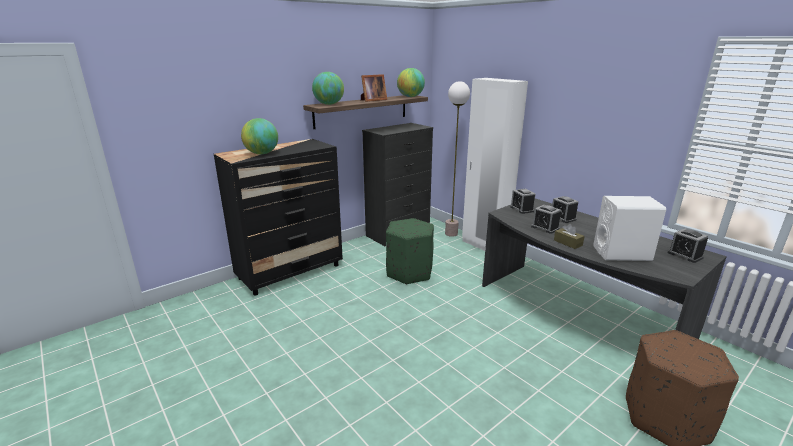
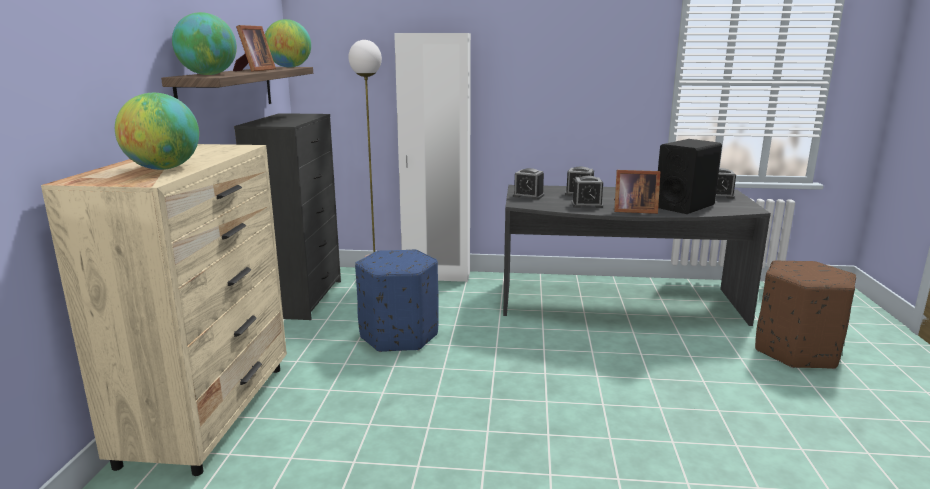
camera: 45 degrees left, 5 degrees down
(291, 272) = (209, 412): black dresser -> beige dresser
(409, 272) = (399, 336): green ottoman -> blue ottoman
(568, 243) = (633, 210): brown tissue box -> picture frame
(622, 253) = (684, 206): white speaker -> black speaker

